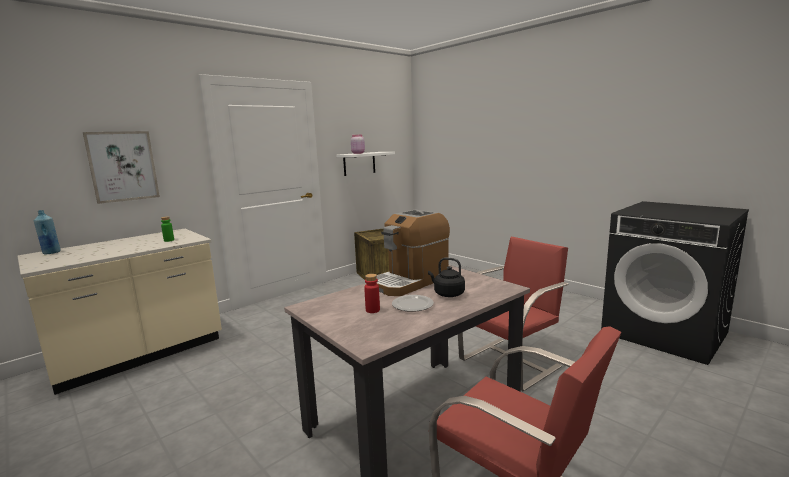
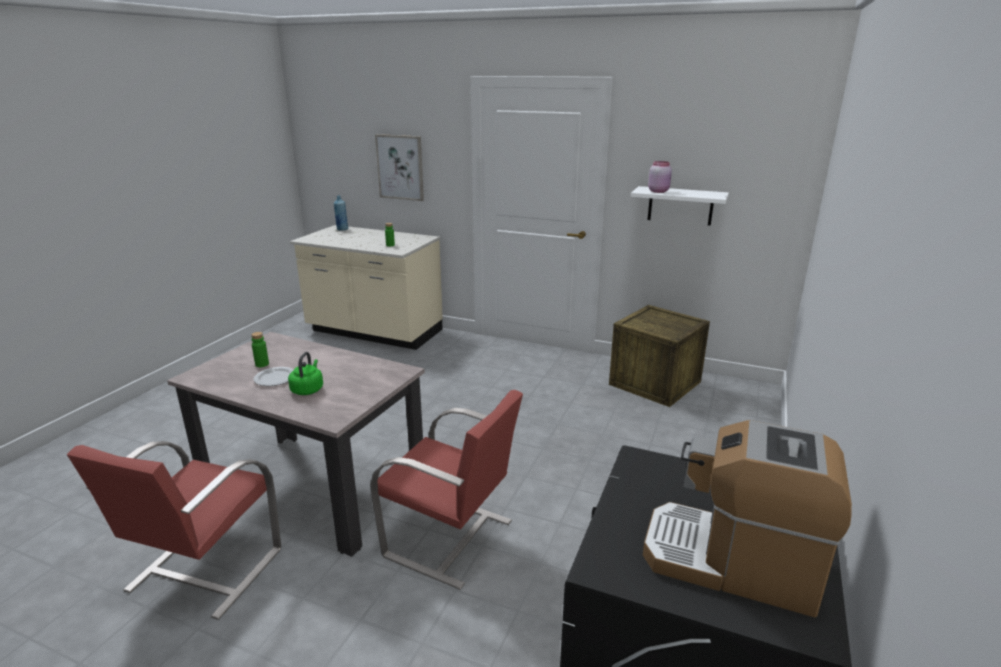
camera: 65 degrees right, 10 degrees up
(372, 310) = (262, 364): red bottle -> green bottle
(409, 281) = (343, 365): coffee machine -> coffee machine (732, 561)
(447, 294) = (308, 389): black kettle -> green kettle

